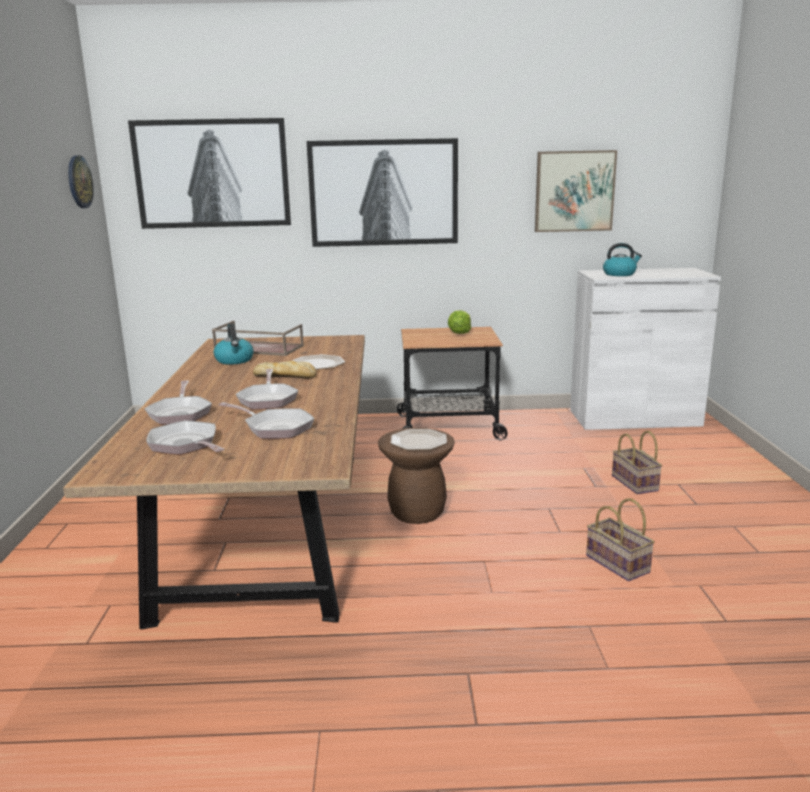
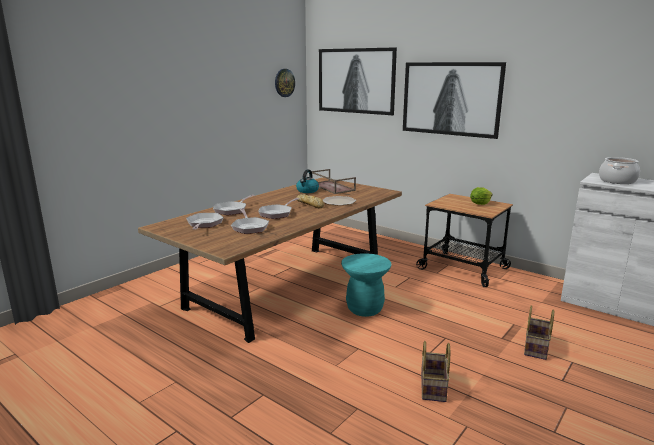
camera: 40 degrees right, 0 degrees up
(417, 513) = (364, 309): brown stool -> turquoise stool
(418, 441) = (366, 263): plate -> none
(574, 191) = (598, 107): picture -> none
(620, 274) = (617, 181): kettle -> cooking pot

